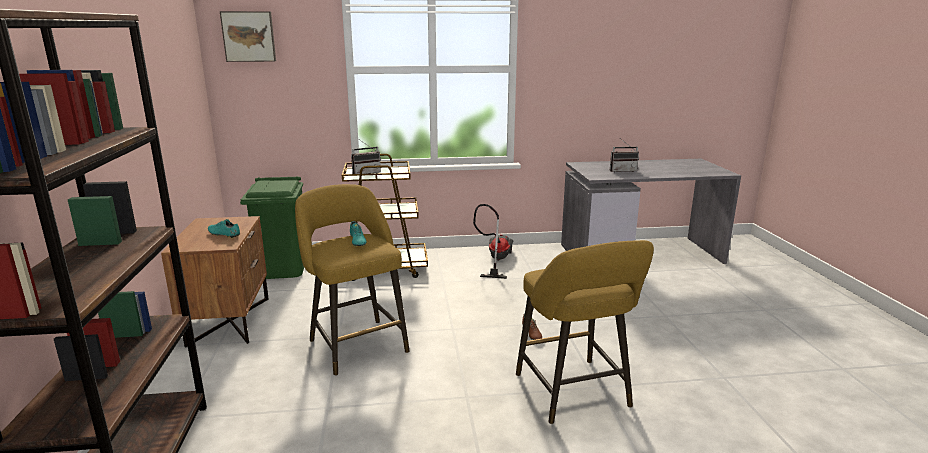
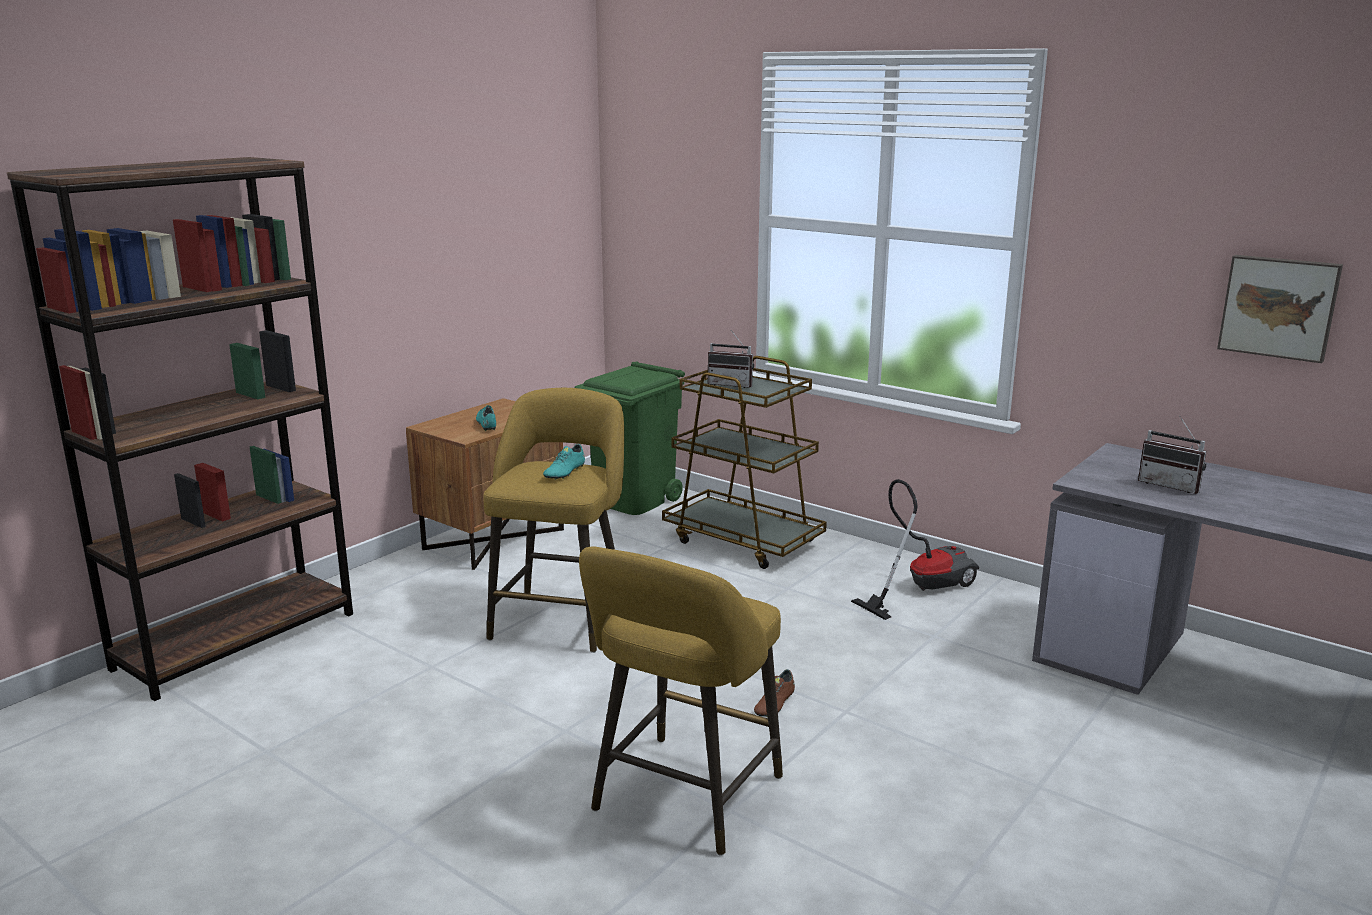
camera: 45 degrees right, 0 degrees up
(249, 36) = (650, 160): picture -> picture (1279, 307)

